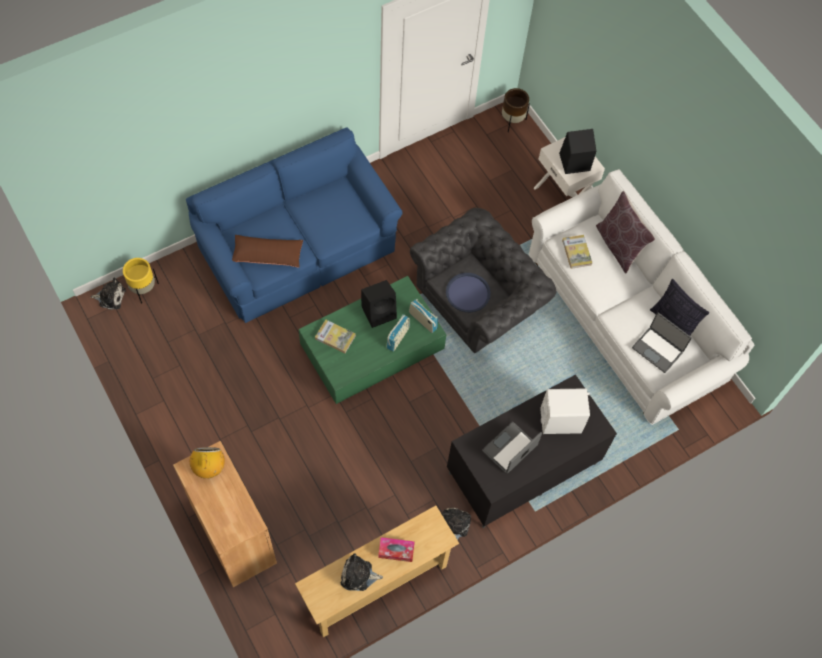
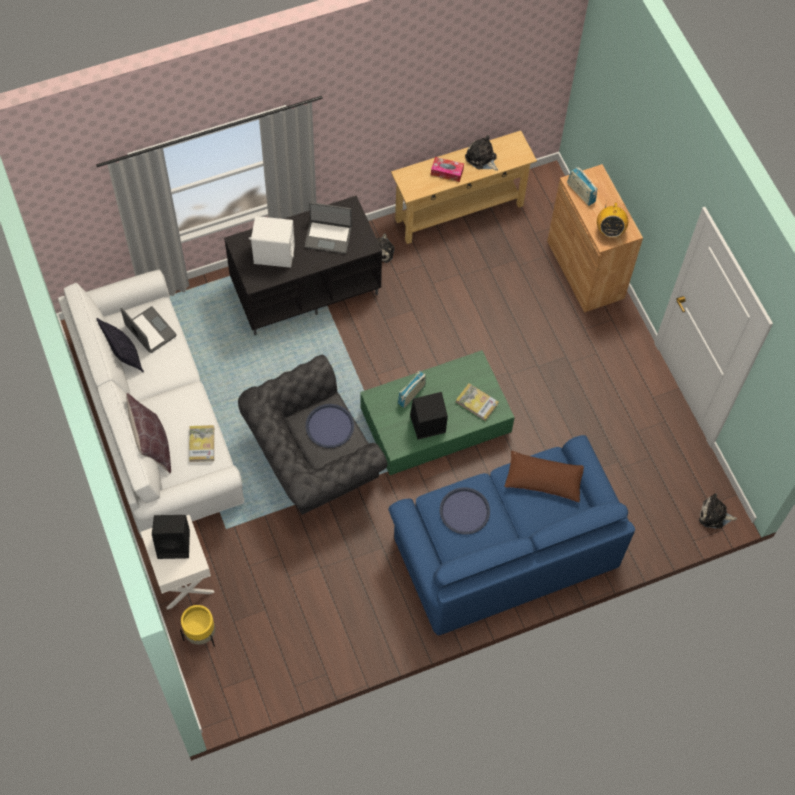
camera: 170 degrees left, 0 degrees up
(143, 289) = (678, 520): yellow planter -> yellow planter (201, 635)
(336, 220) = (464, 511): none -> blue tray
(358, 575) = (482, 158): plush toy -> plush toy turned 150 degrees counterclockwise
(423, 320) = (382, 408): radio -> radio (581, 193)
(510, 449) = (328, 236): laptop -> laptop turned 45 degrees clockwise
(512, 121) = (215, 692): brown planter -> none

